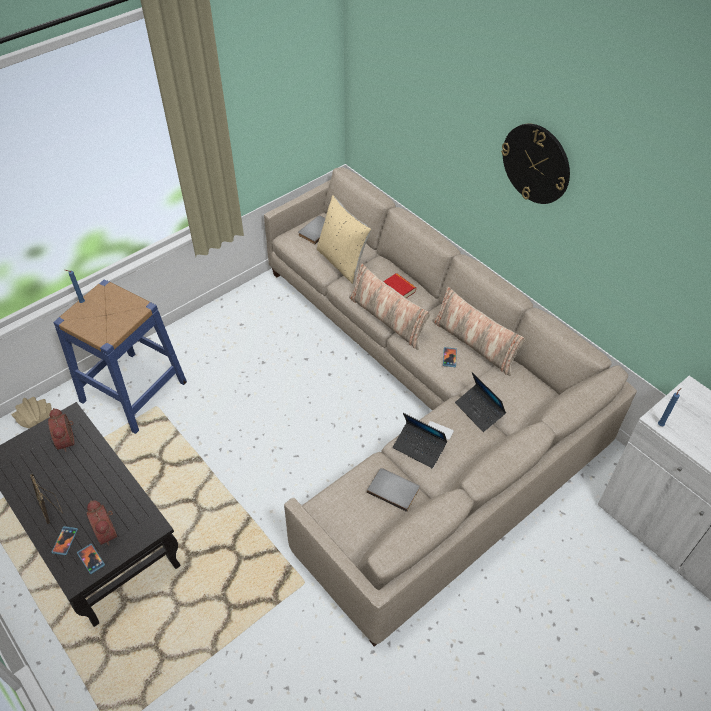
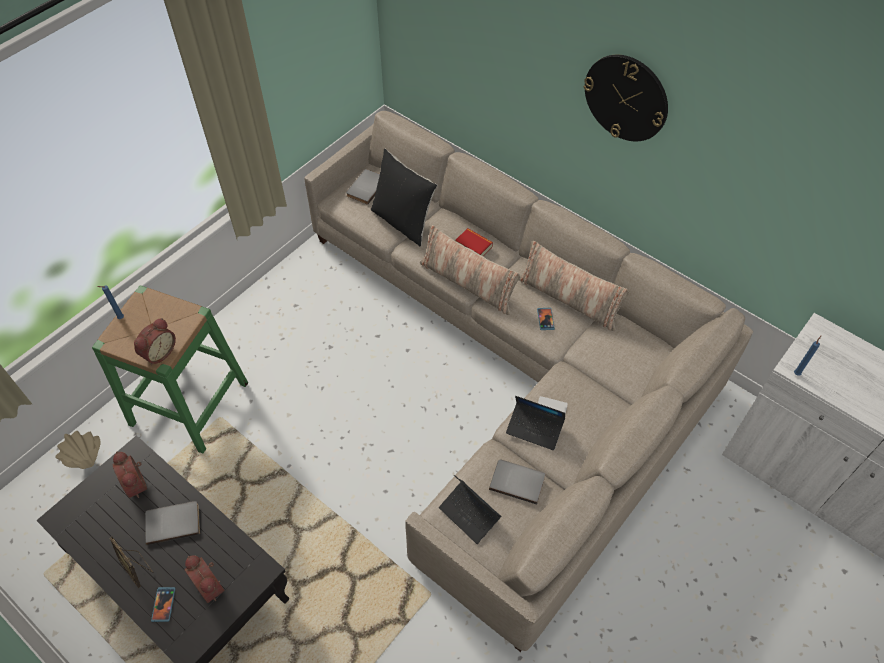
camera: 10 degrees left, 5 degrees up
(89, 475) = (173, 522): none -> grey book
(91, 559) = (199, 620): phone -> none
(106, 333) = (158, 352): none -> alarm clock
(133, 391) = (189, 403): blue stool -> green stool
(342, 262) = (403, 221): beige pillow -> black pillow
(479, 411) = (590, 376): laptop -> laptop (469, 514)

